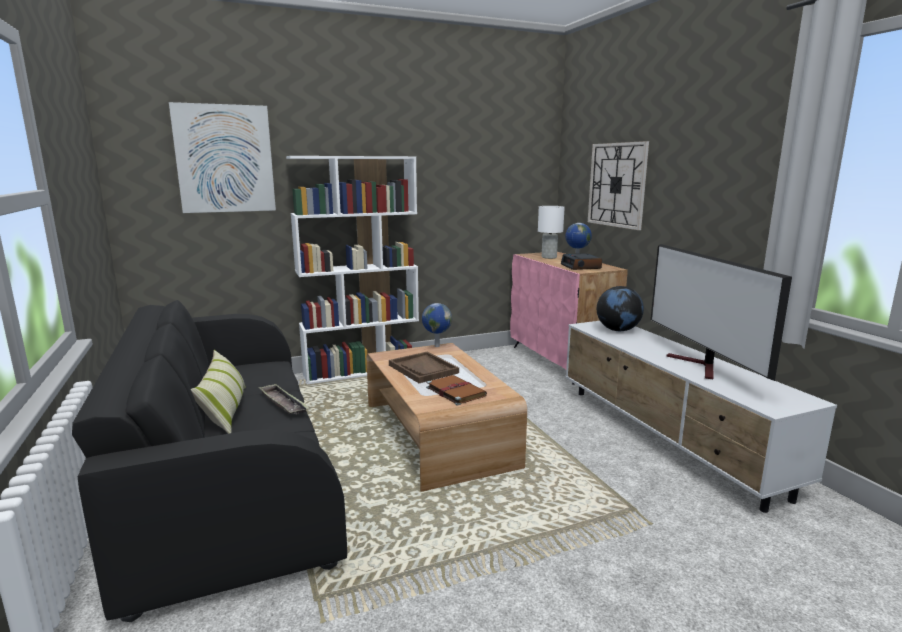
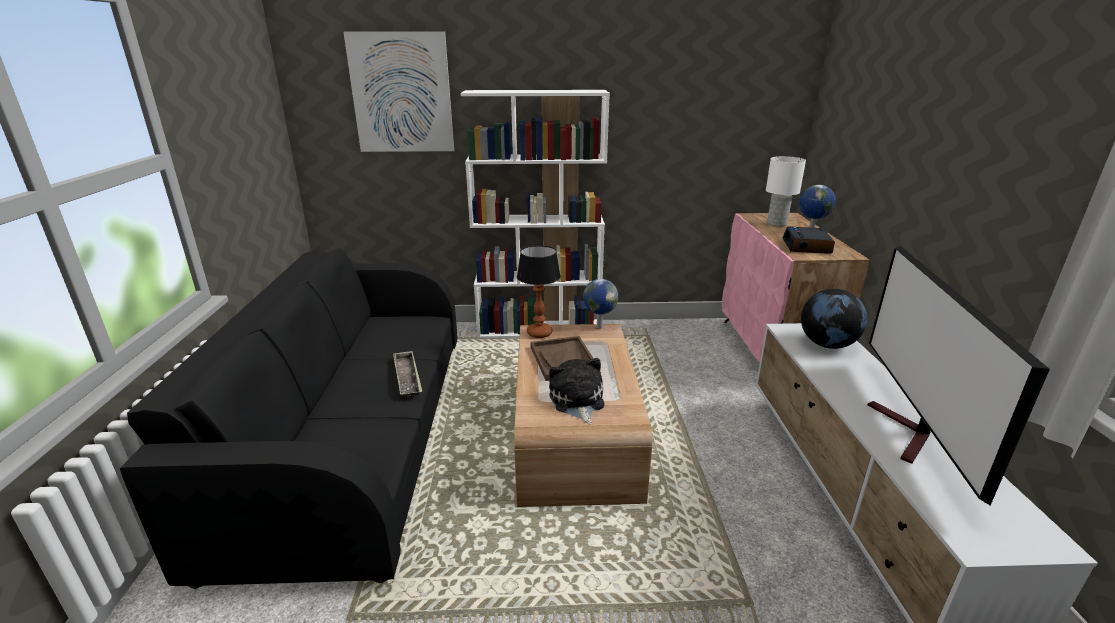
camera: 20 degrees right, 10 degrees up
(225, 410) = (353, 375): pillow -> none
(389, 355) = (540, 333): none -> table lamp
(455, 391) = (577, 401): brown book -> plush toy
(617, 185) = (878, 140): wall clock -> none

